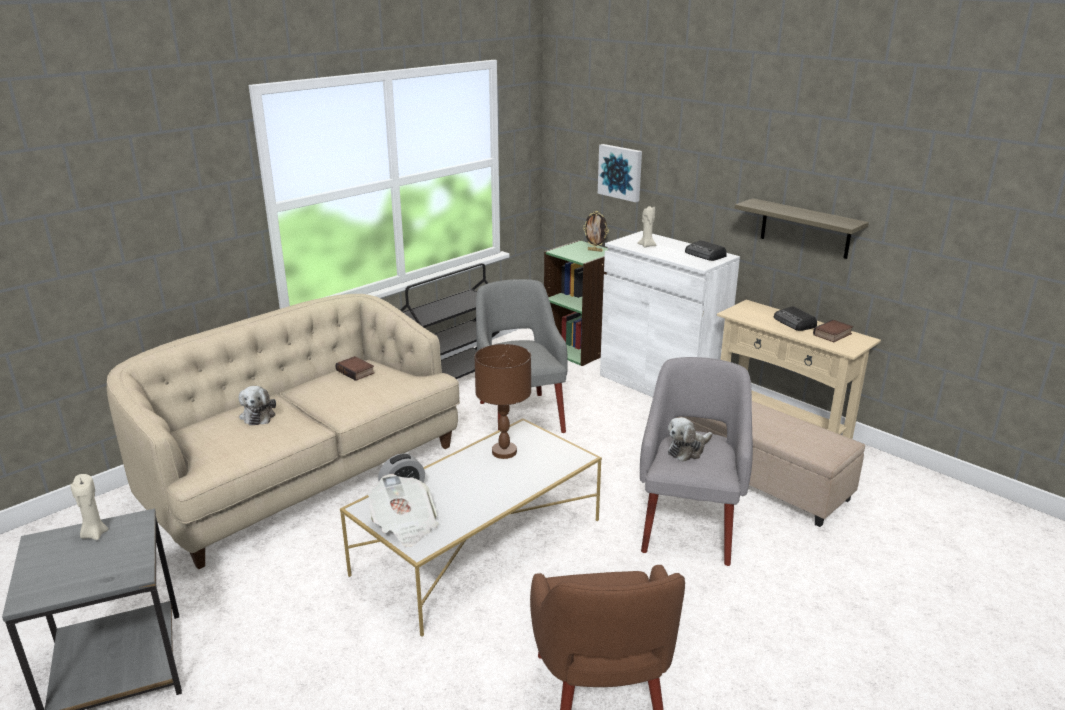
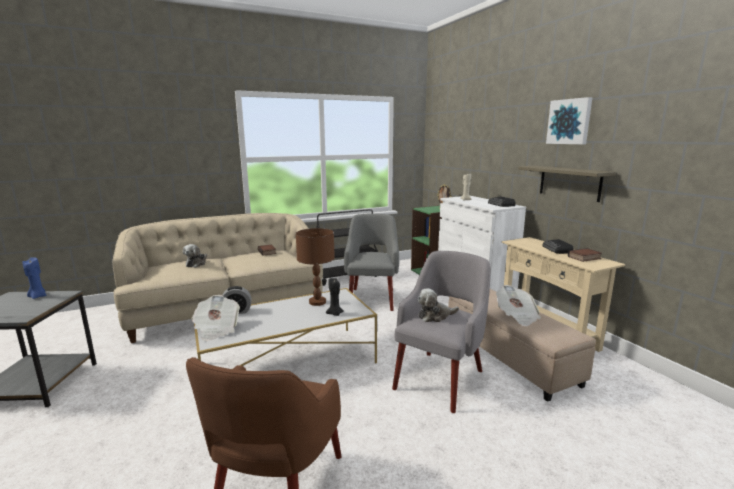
camera: 20 degrees right, 10 degrees down
(94, 534) = (37, 296): beige candle -> blue candle
(546, 467) = (335, 314): none -> black candle
(621, 172) = (461, 160): picture -> picture (569, 121)
(768, 427) = (517, 316): none -> newspaper

